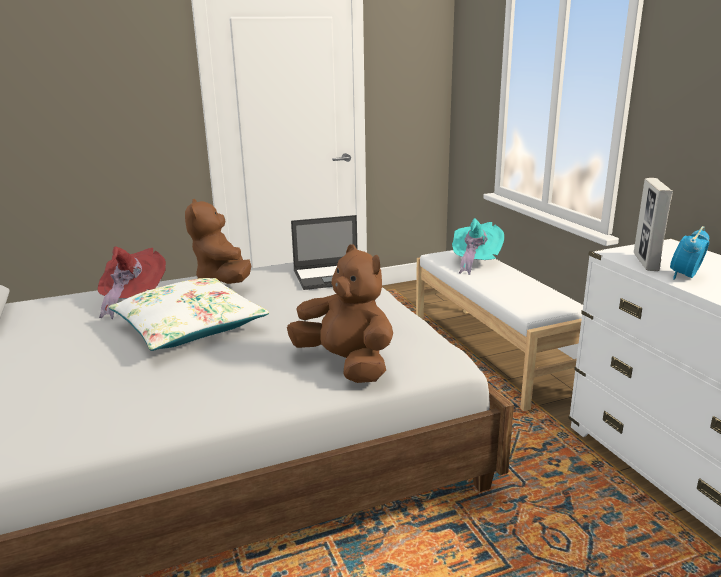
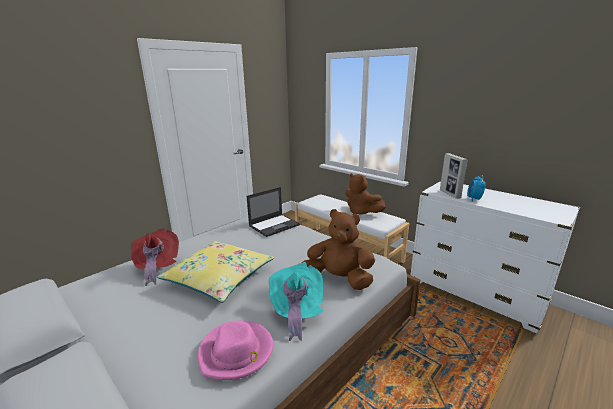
camera: 25 degrees left, 0 degrees up
(125, 411) = (236, 352): none -> pink hat
(189, 327) = (219, 278): white pillow -> yellow pillow
(223, 281) = (208, 240): brown plush toy -> brown plush toy (361, 212)
(474, 262) = (329, 203): turquoise hat -> turquoise hat (296, 311)

